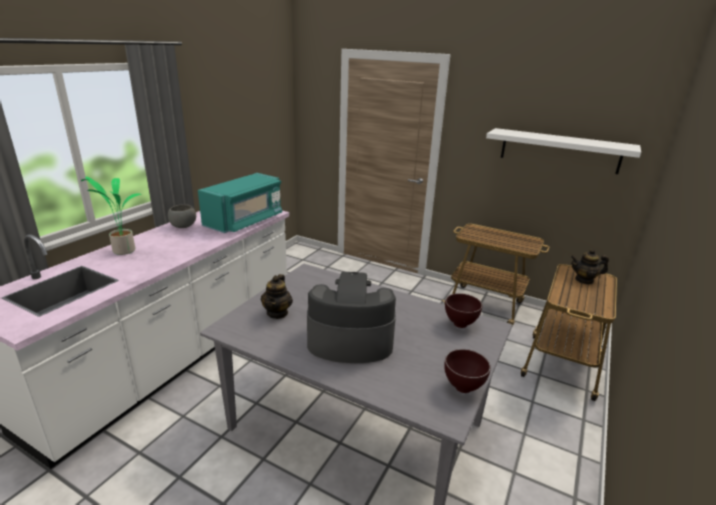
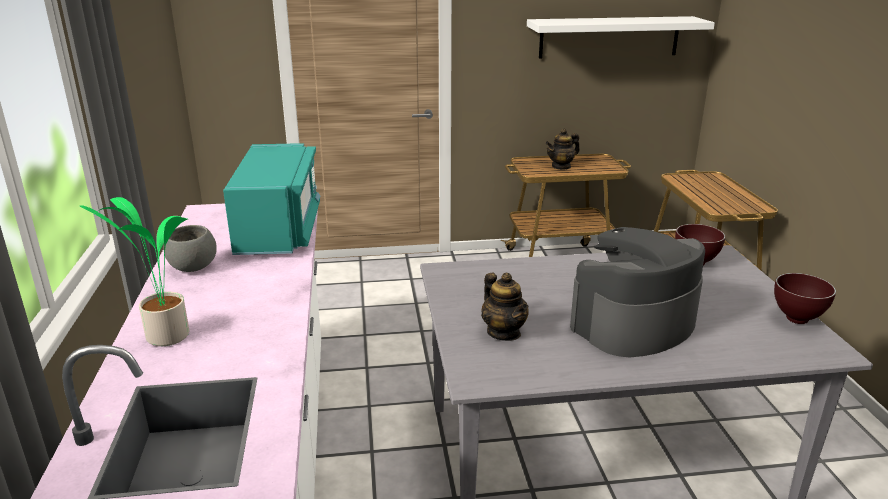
camera: 35 degrees left, 0 degrees up
(584, 280) = (703, 183): teapot -> teapot (561, 166)

